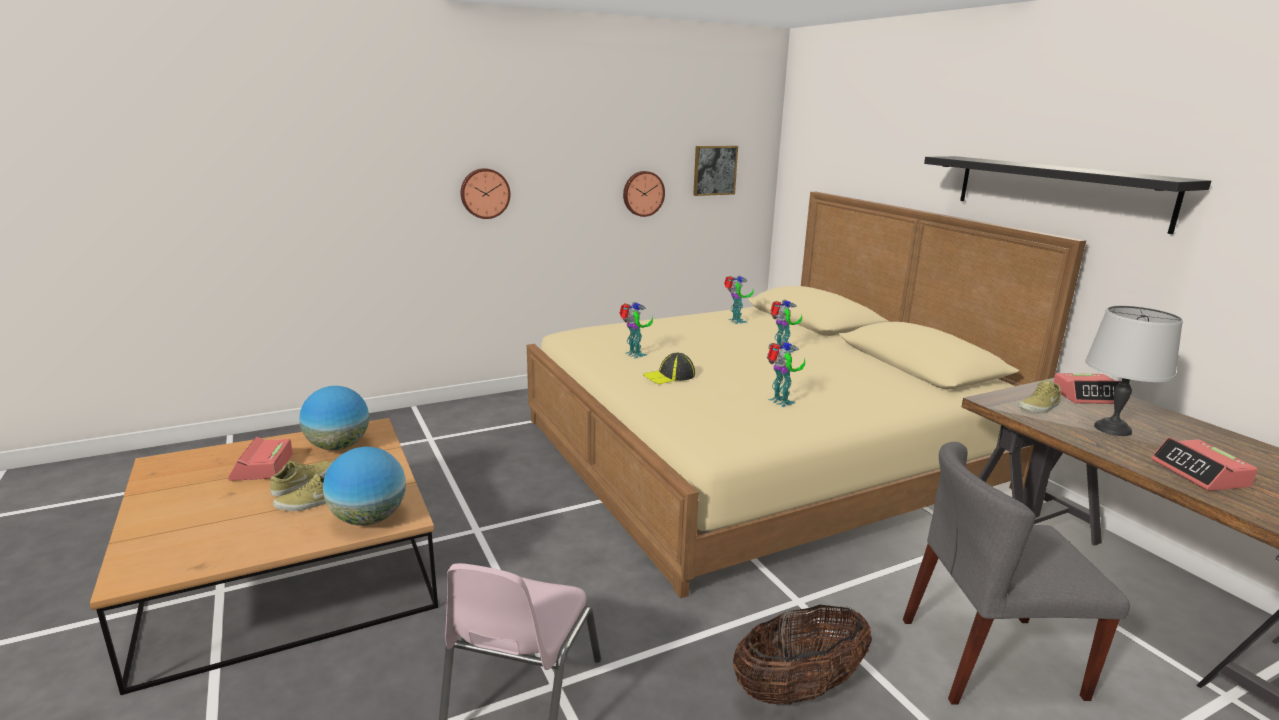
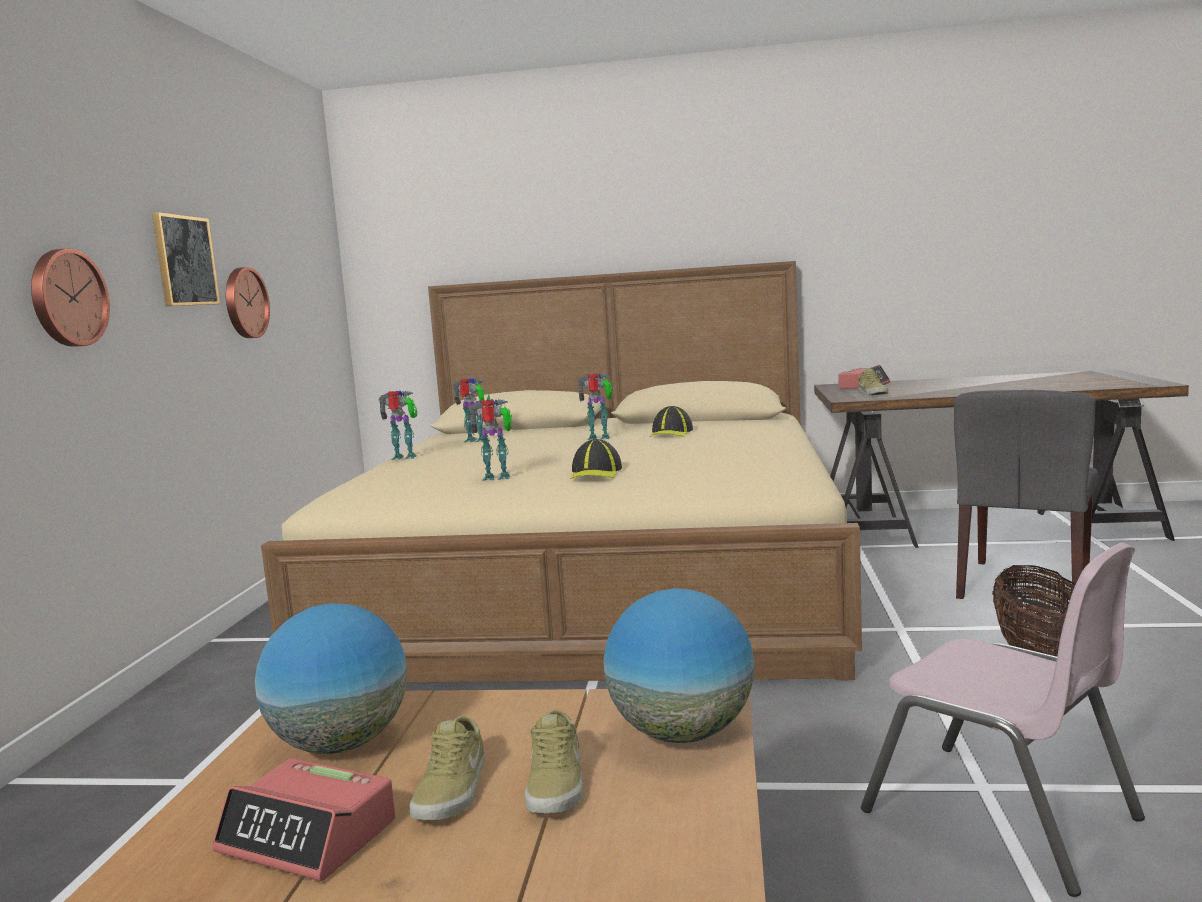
camera: 55 degrees left, 10 degrees down
(302, 482) = (453, 790): beige shoe -> beige shoe turned 150 degrees counterclockwise
(714, 170) = (299, 271): picture -> picture (184, 261)
(780, 402) = (736, 451): toy robot -> toy robot (405, 458)
(826, 368) = (671, 433): none -> cap
(1058, 191) = (752, 224): black shelf -> none
(1112, 428) = (929, 389): grey table lamp -> none
(1200, 474) = (1019, 387): alarm clock -> none

